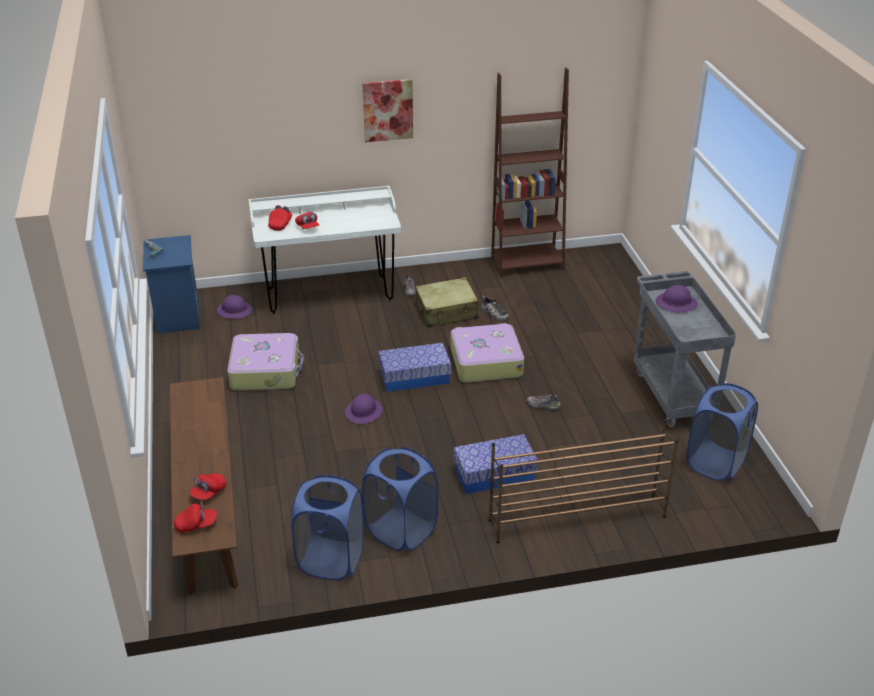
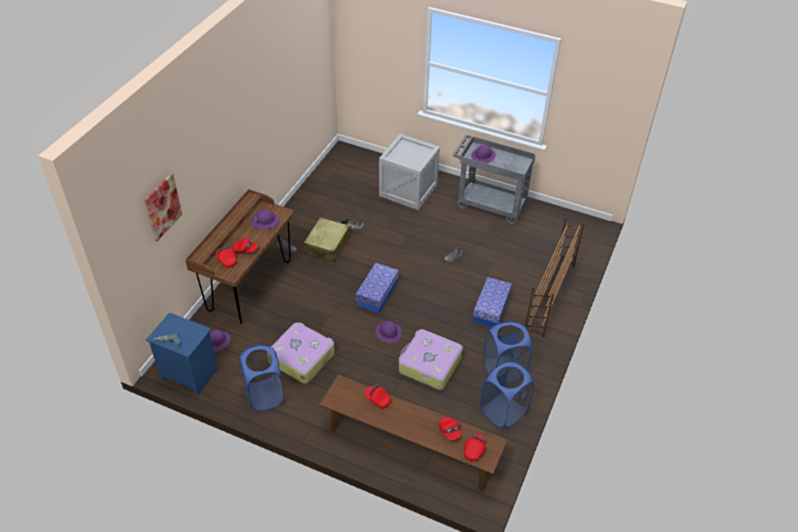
camera: 55 degrees left, 10 degrees up
(210, 419) = (377, 399): none -> red cap
(329, 294) = (249, 286): white desk -> brown desk
(362, 219) = (265, 221): none -> purple hard hat
(388, 110) = (238, 138): picture -> picture (162, 207)
(485, 362) = (392, 257): suitcase -> suitcase (429, 364)
(527, 263) = (316, 186): brown bookcase -> none
(611, 323) = (409, 190): none -> crate
(715, 463) = (551, 225): blue laundry basket -> blue laundry basket (264, 395)

